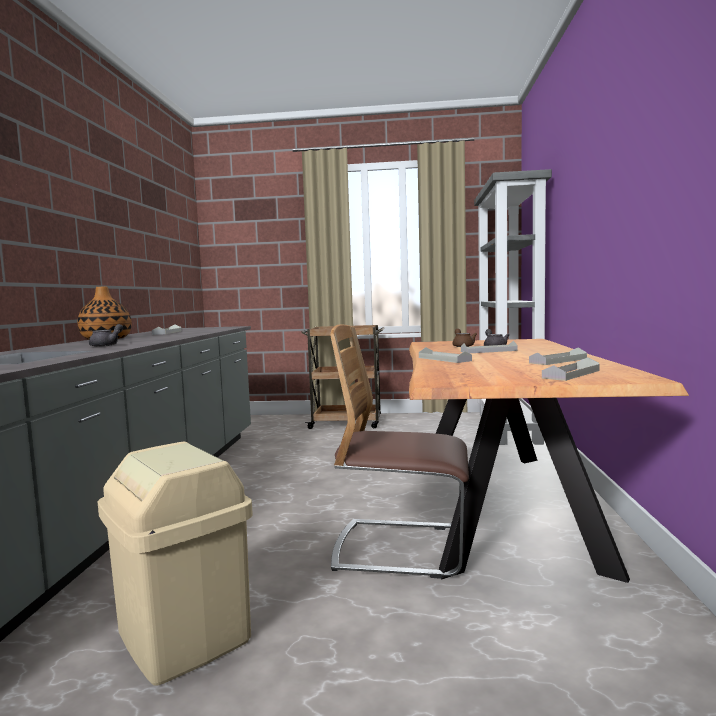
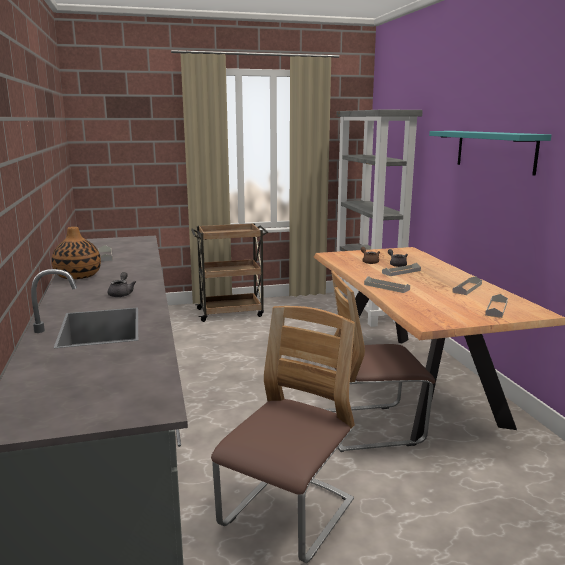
camera: 20 degrees left, 10 degrees up
(185, 636) = (287, 515): beige trash can -> chair
(611, 179) = (494, 151): none -> turquoise shelf

